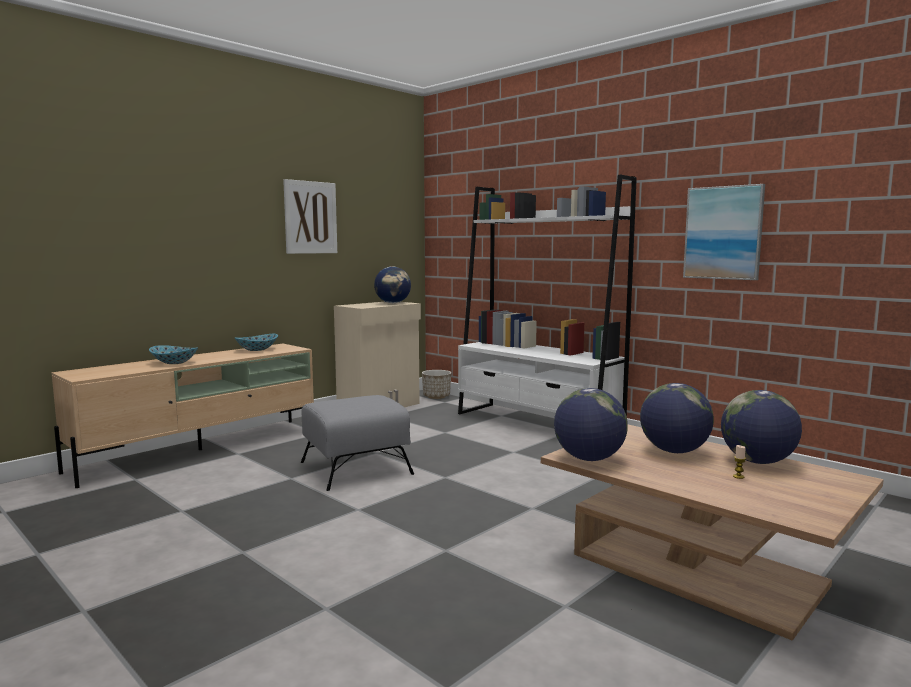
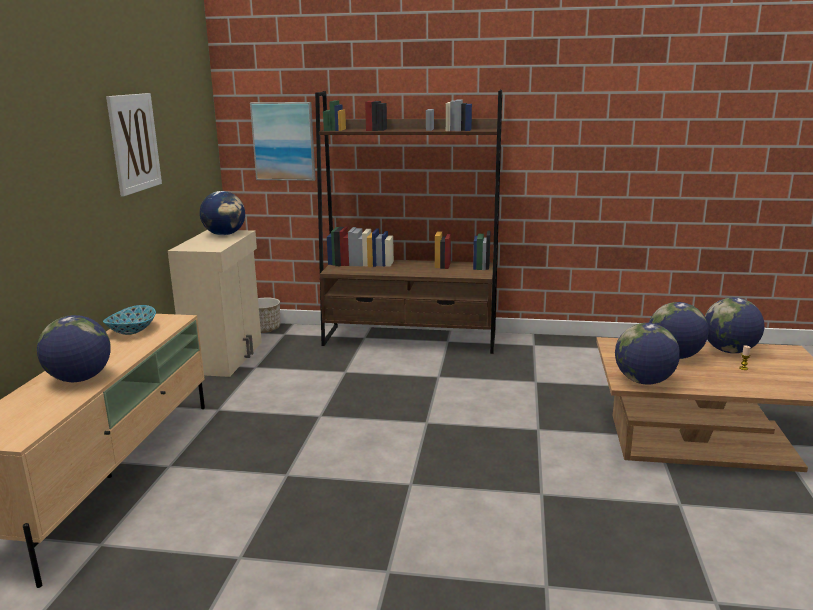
camera: 35 degrees left, 10 degrees up
(174, 362) = (80, 379): bowl -> globe
(356, 468) = (331, 439): grey ottoman -> none
(537, 424) = (410, 339): white bookcase -> brown bookcase
(723, 233) = (586, 145): picture -> picture (283, 141)

